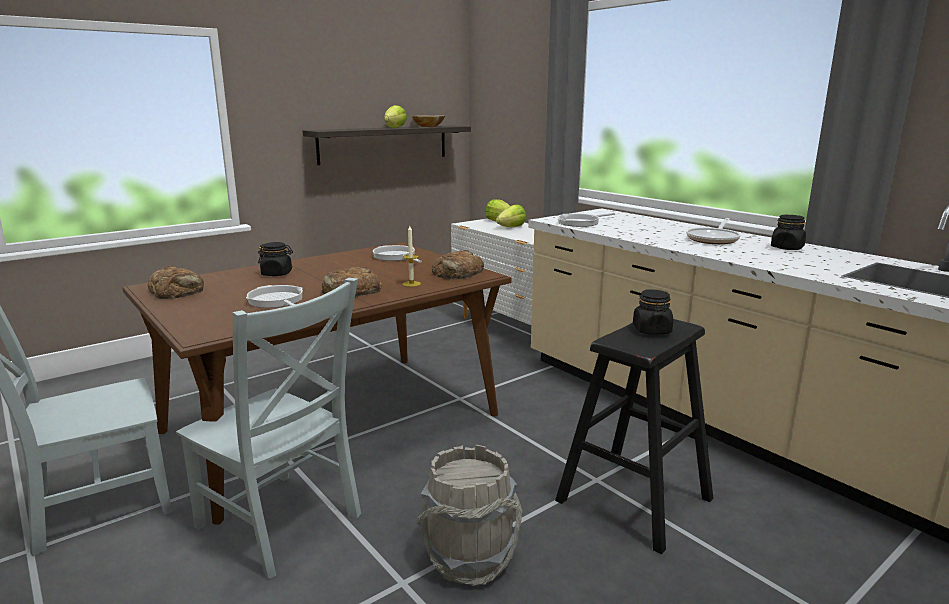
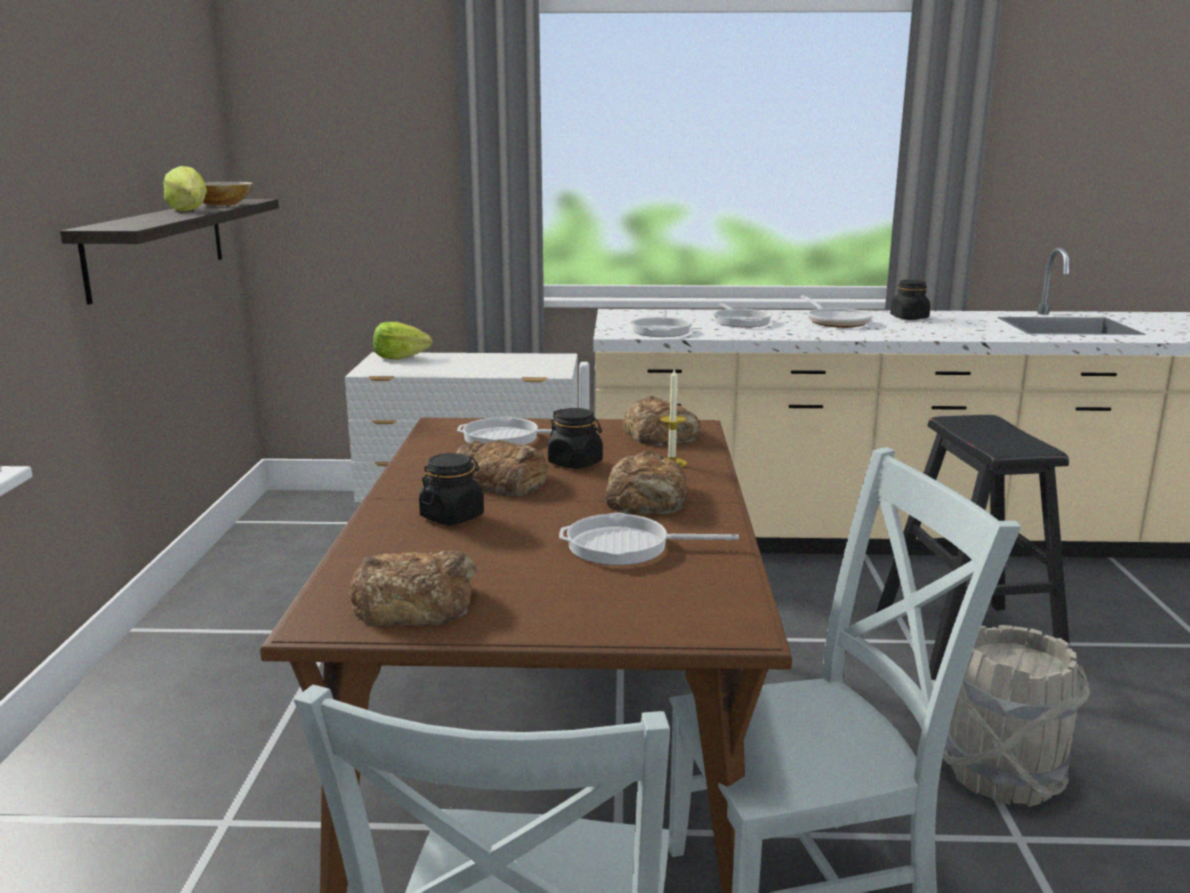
camera: 50 degrees left, 0 degrees up
(334, 269) = (501, 480): none -> bread
(511, 227) = (452, 363): lettuce -> none
(650, 227) = (740, 321): none -> frying pan
(652, 330) = (986, 431): black jar -> black jar (575, 463)

